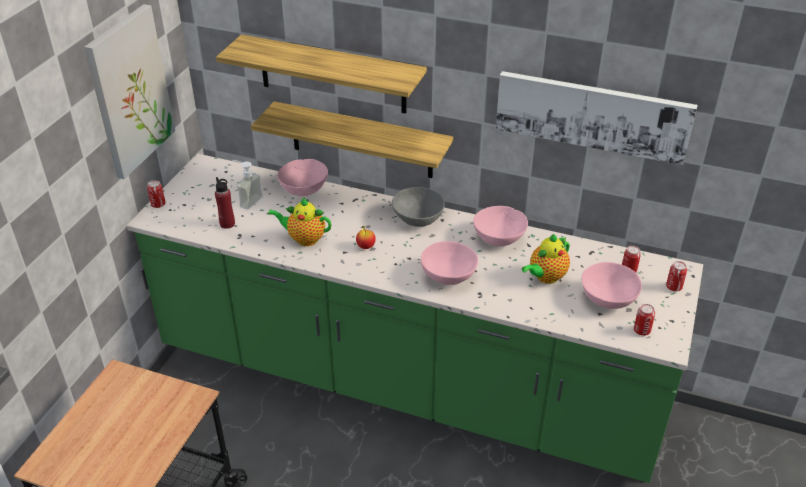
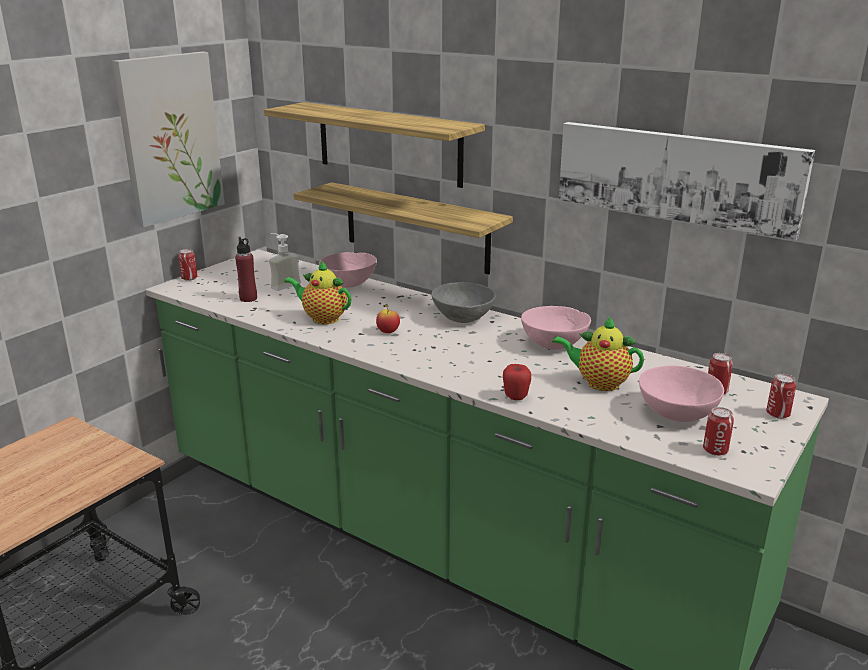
camera: 15 degrees right, 15 degrees down
(448, 276) = (473, 367): pink bowl -> none
(492, 303) = (516, 397): none -> apple
(545, 277) = (598, 383): teapot -> teapot turned 45 degrees clockwise

